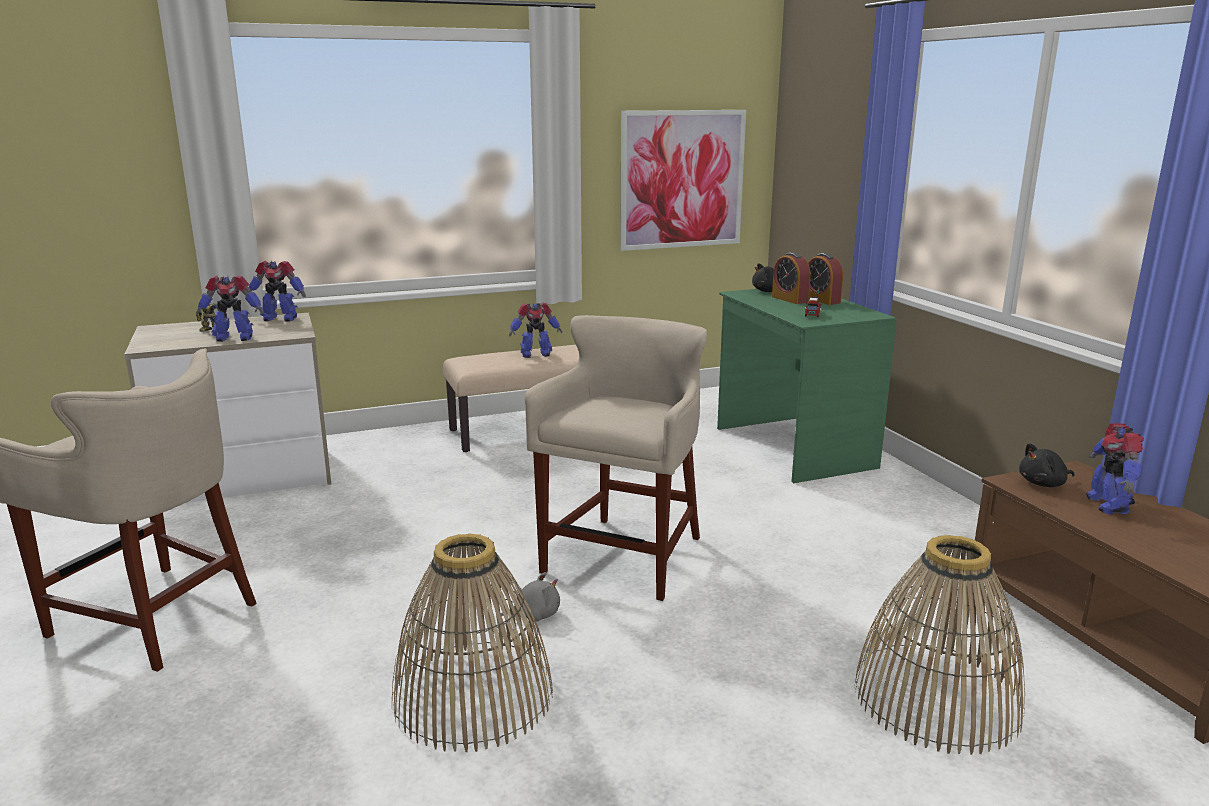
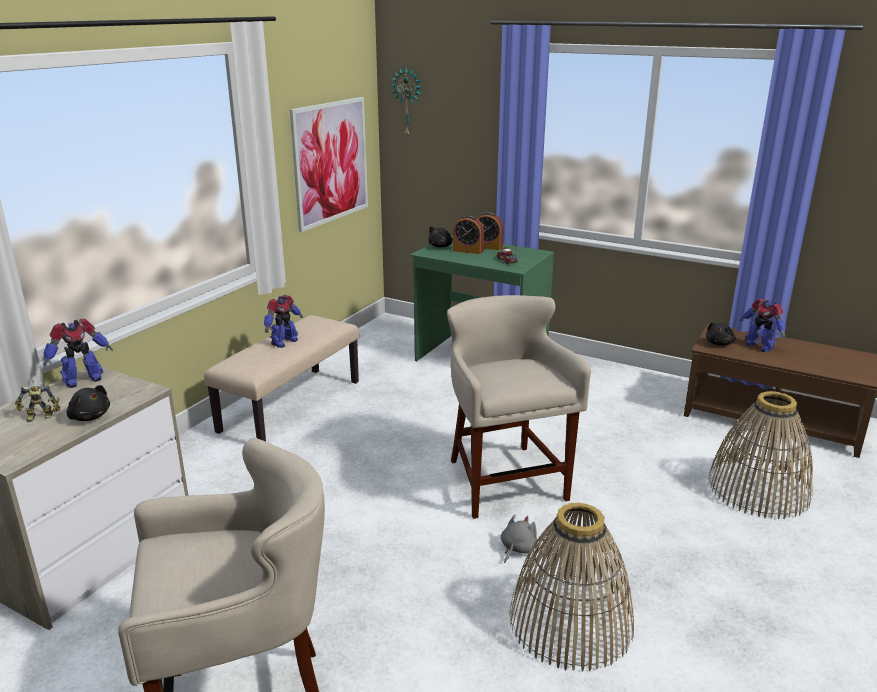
camera: 40 degrees left, 5 degrees up
(234, 338) = (89, 416): toy robot -> black plush toy
(799, 118) = (408, 102): none -> wall clock

